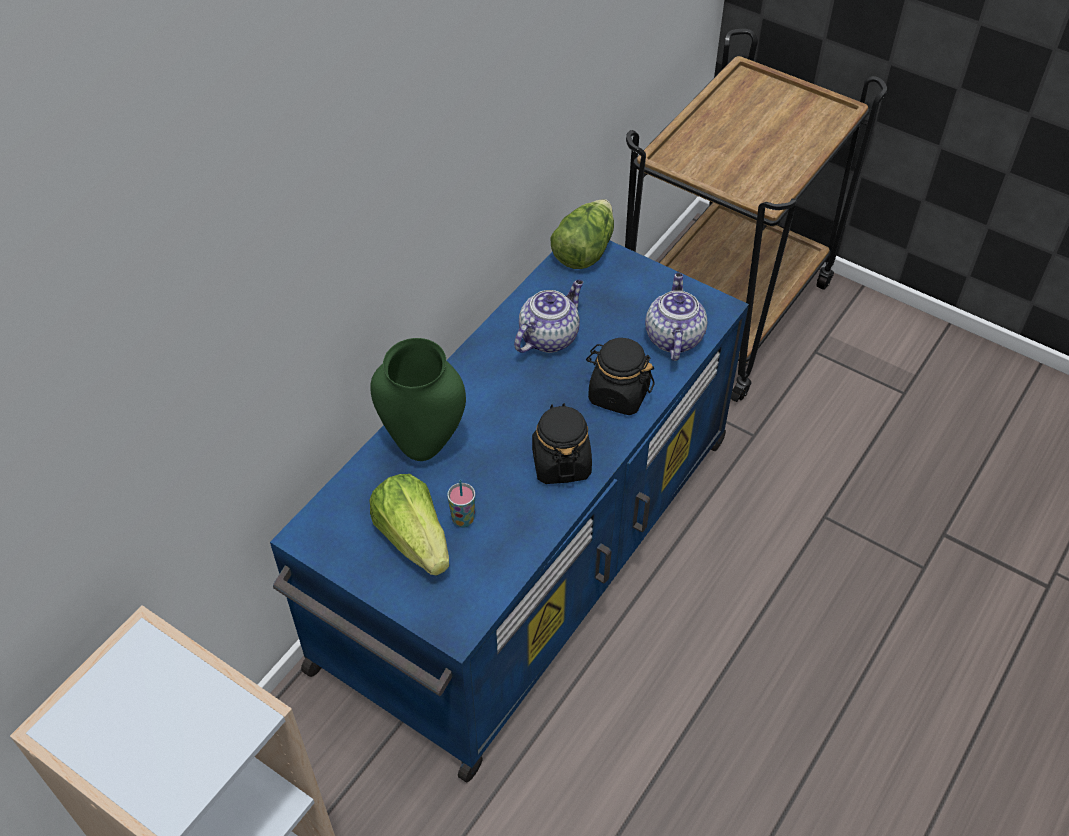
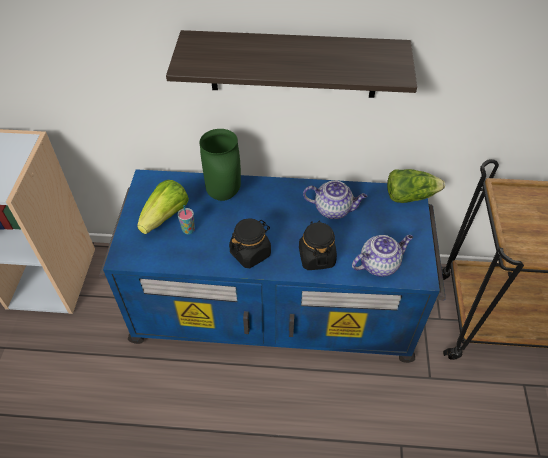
camera: 60 degrees right, 0 degrees up
(425, 182) = (293, 65): none -> shelf

